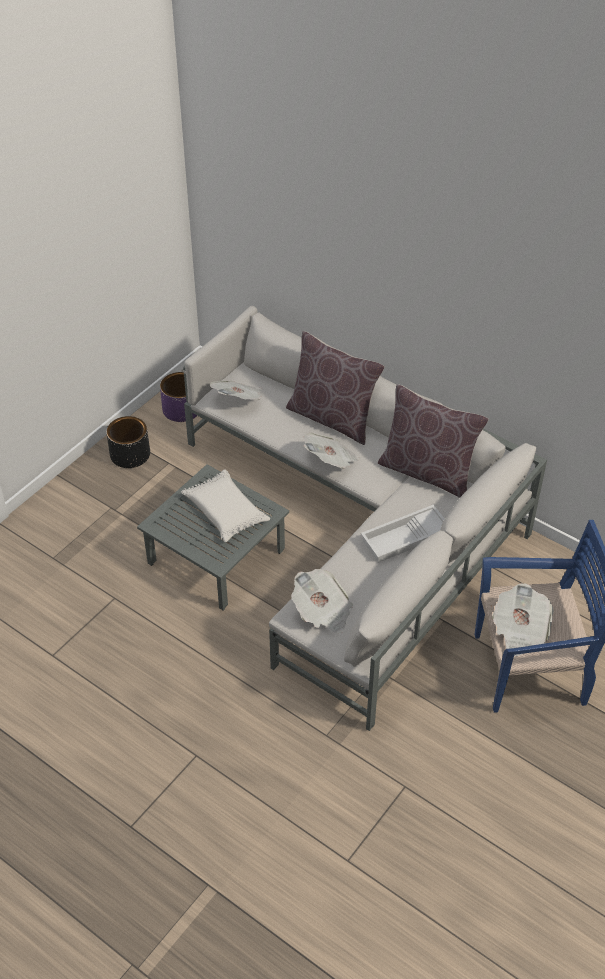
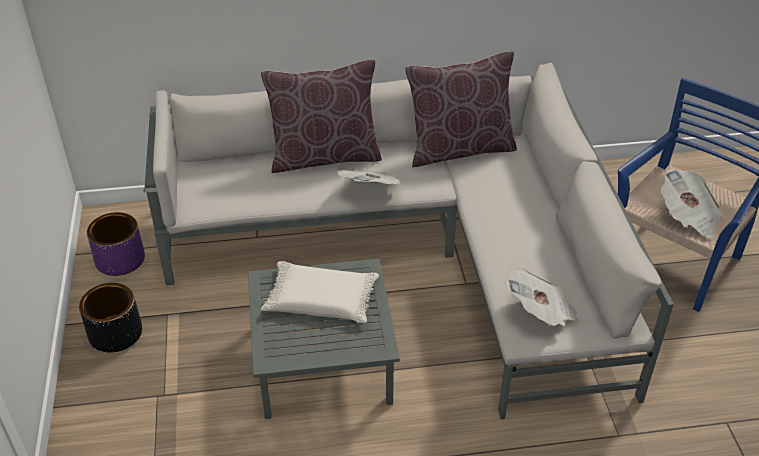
camera: 45 degrees left, 5 degrees down
(239, 400) = (217, 193): newspaper -> none
(405, 539) = (517, 208): white tray -> none

